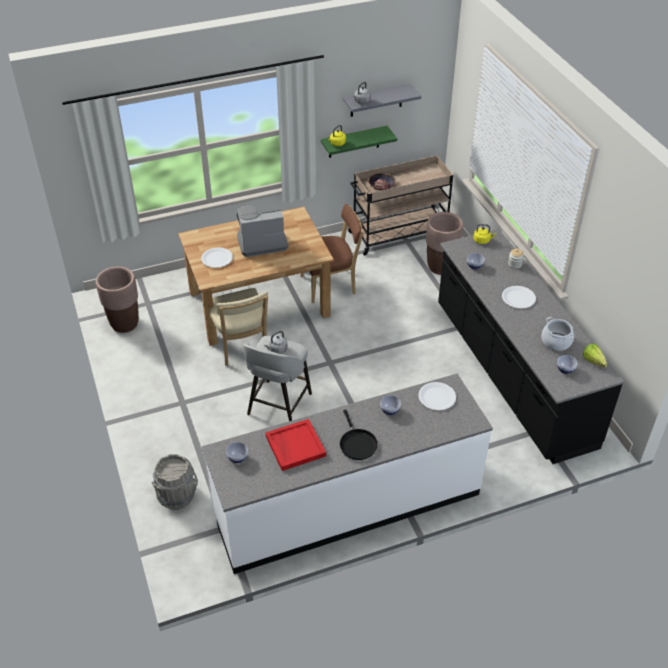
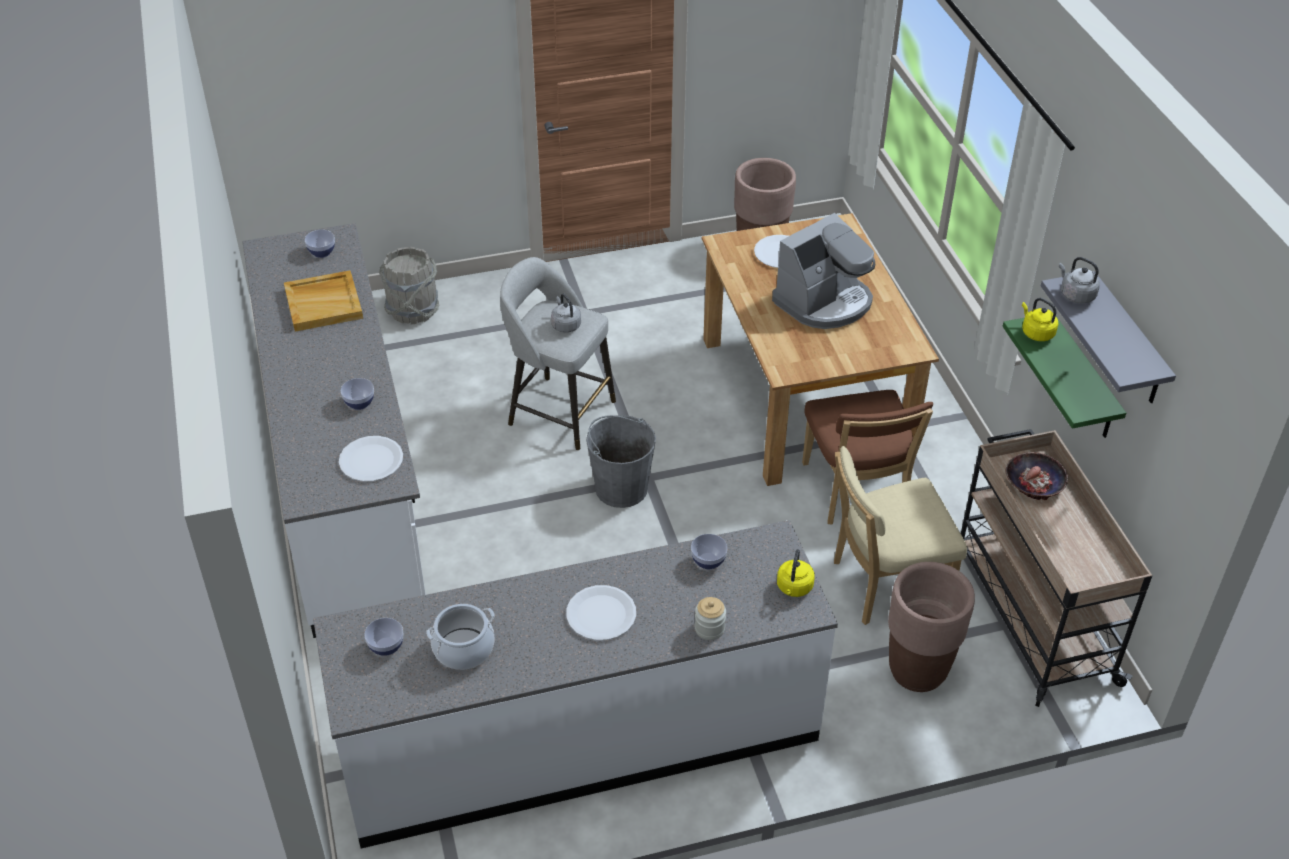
camera: 95 degrees right, 0 degrees up
(241, 346) = (697, 373): beige chair -> beige chair (885, 584)
(261, 242) = (824, 302): coffee machine -> coffee machine turned 60 degrees clockwise
(295, 446) = (324, 303): red tray -> beige tray
(339, 373) = (621, 488): none -> grey bucket
(357, 444) = (306, 363): black frying pan -> none
(511, 374) = (580, 739): black counter -> white counter
(594, 363) = (391, 698): lettuce -> none

